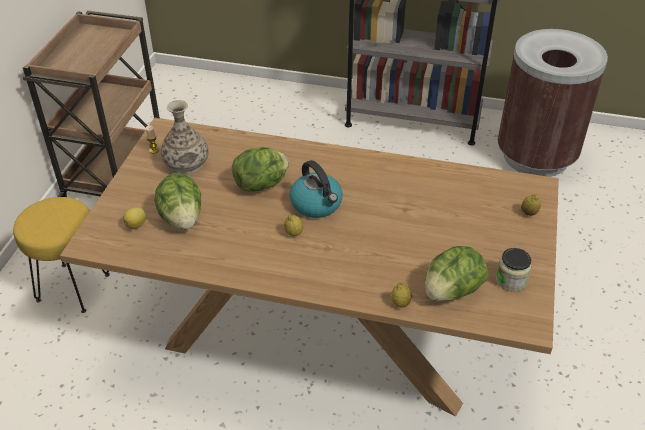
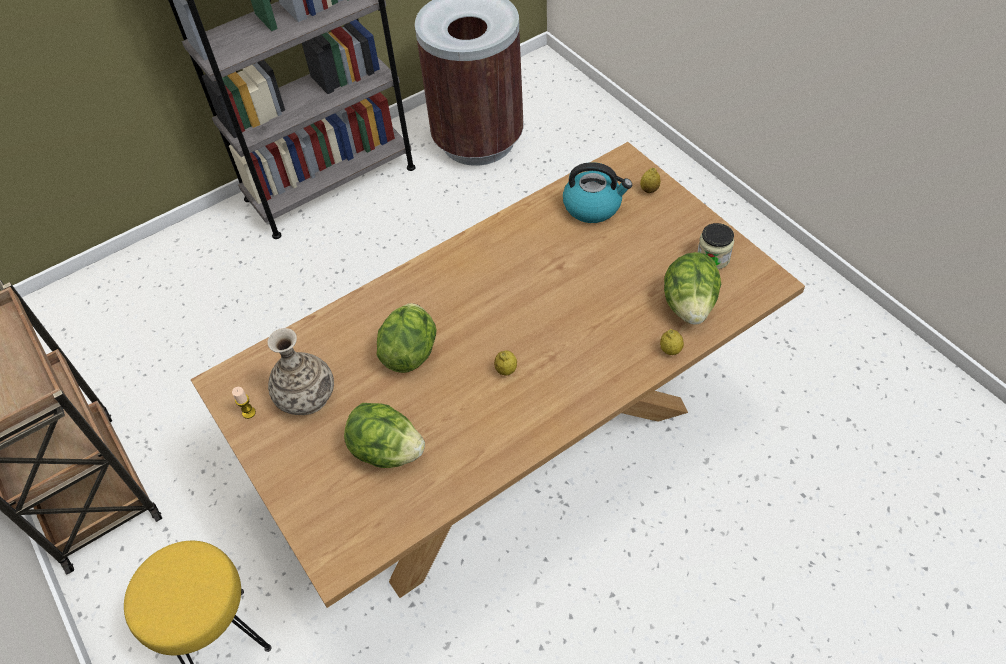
camera: 45 degrees left, 10 degrees up
(137, 225) = (354, 499): lemon -> none
(317, 204) = (485, 326): kettle -> kettle (593, 206)

